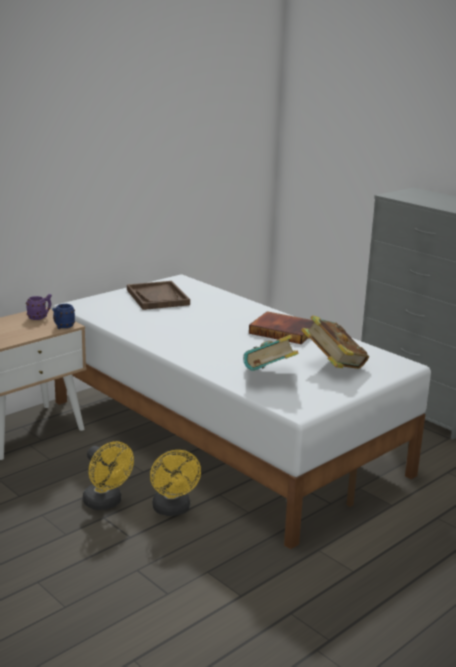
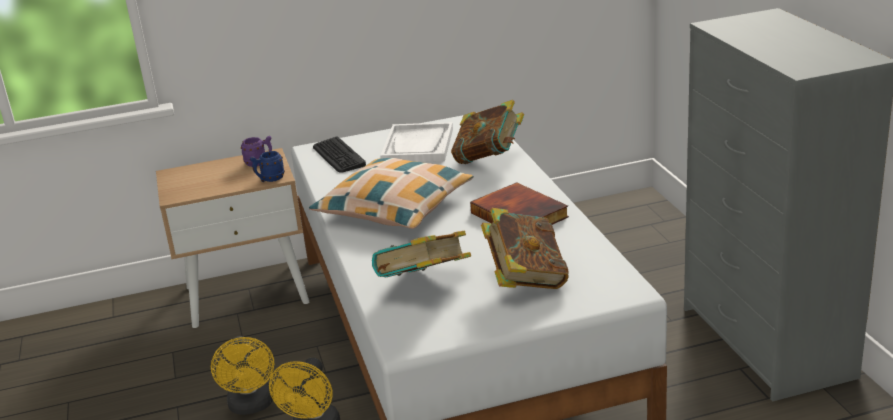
camera: 30 degrees right, 5 degrees up
(102, 308) = (338, 156): none -> keyboard
(158, 297) = (418, 145): brown tray -> white tray
(188, 335) = (394, 207): none -> pillow
(221, 301) = (489, 159): none -> book

